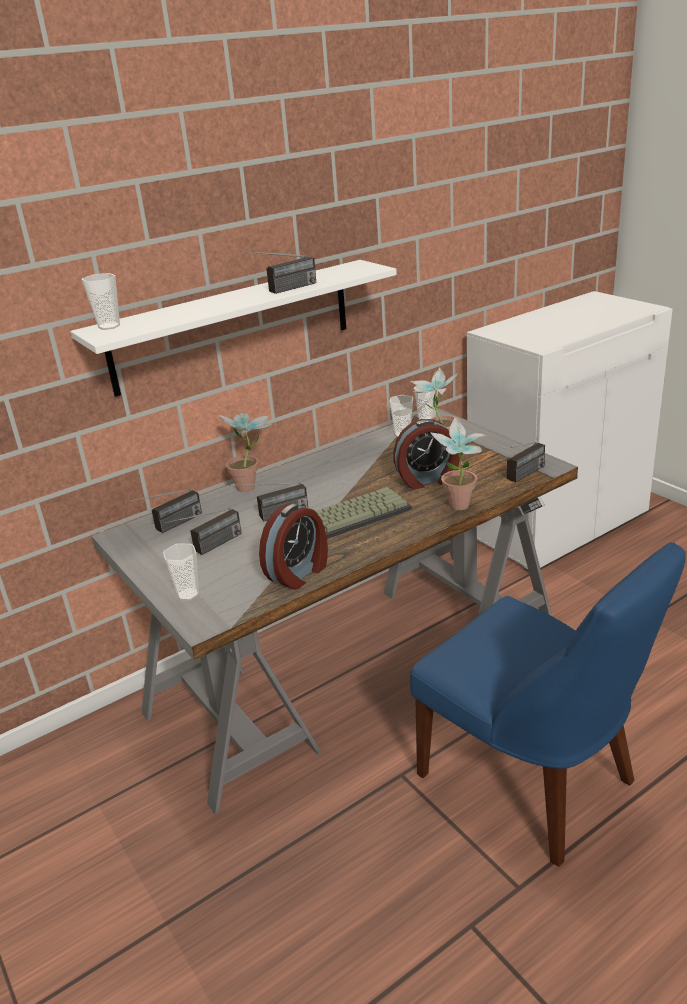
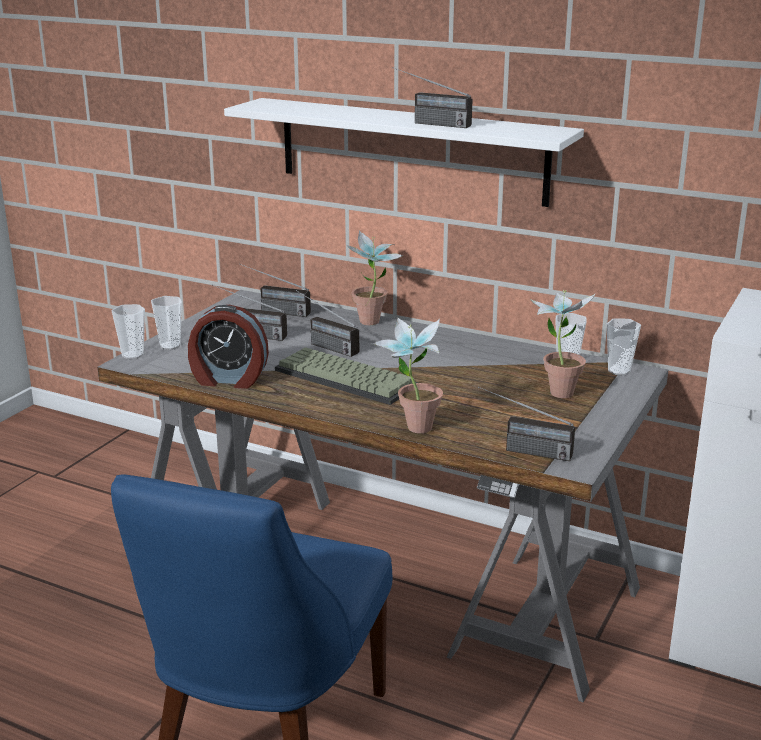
camera: 60 degrees right, 5 degrees down
(109, 326) = (276, 102): cup -> cup (133, 355)
(427, 479) = (465, 400): alarm clock -> none

